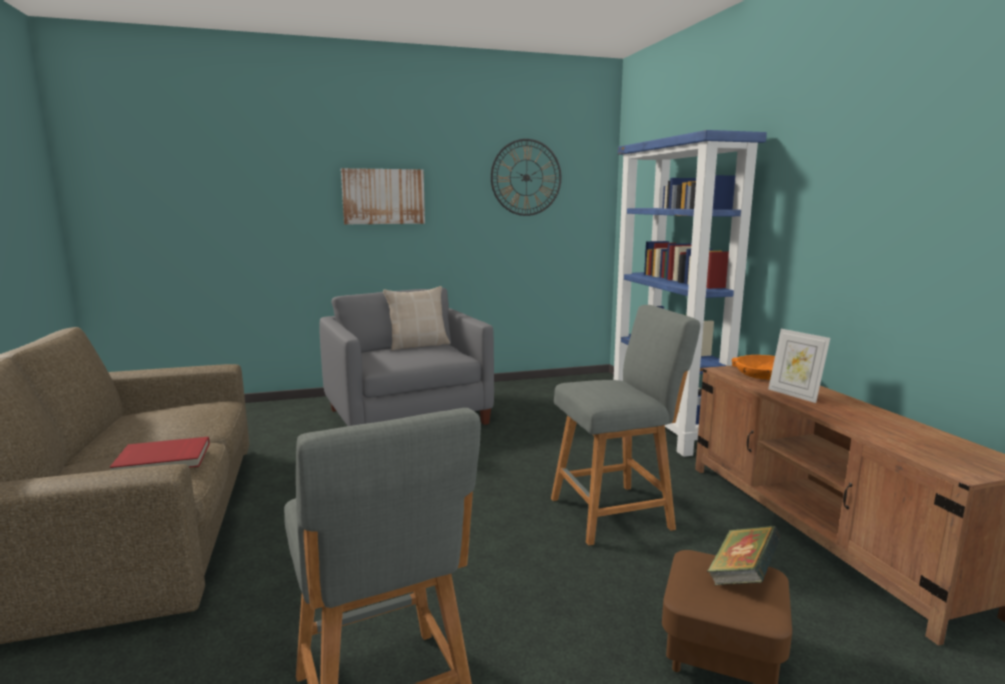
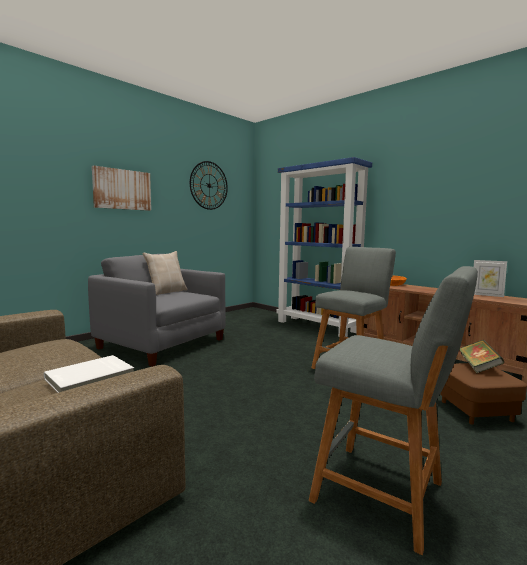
camera: 30 degrees left, 5 degrees down
(162, 459) = (90, 377): red book -> white book
(794, 395) = (419, 289): picture frame -> picture frame (486, 295)

